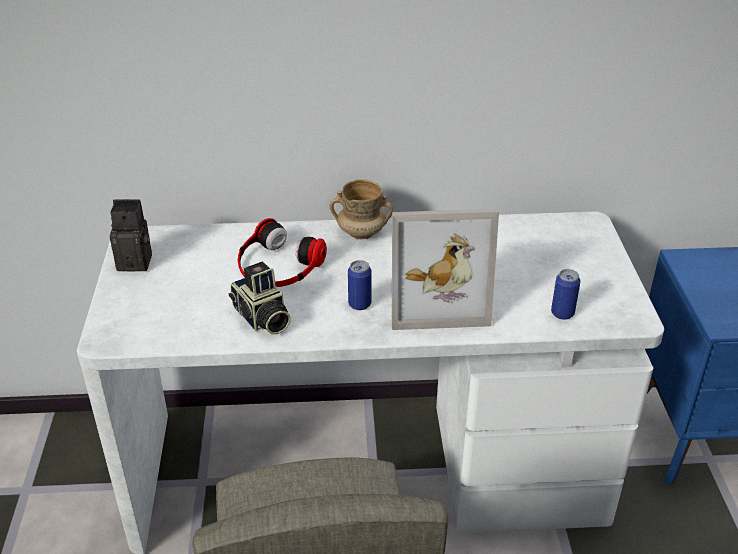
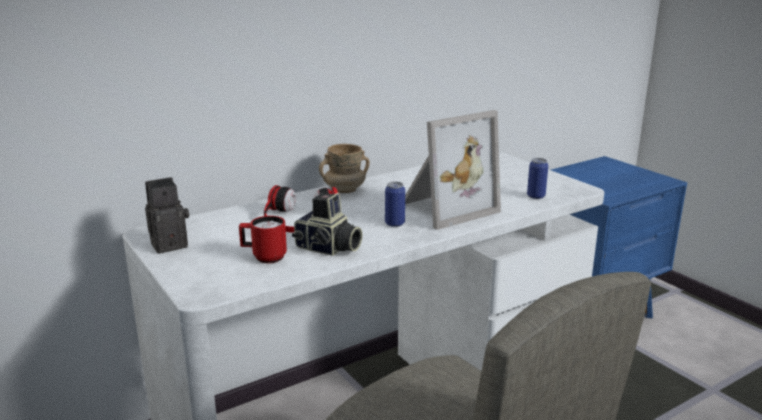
camera: 30 degrees left, 15 degrees down
(195, 310) = (264, 257): none -> red mug

